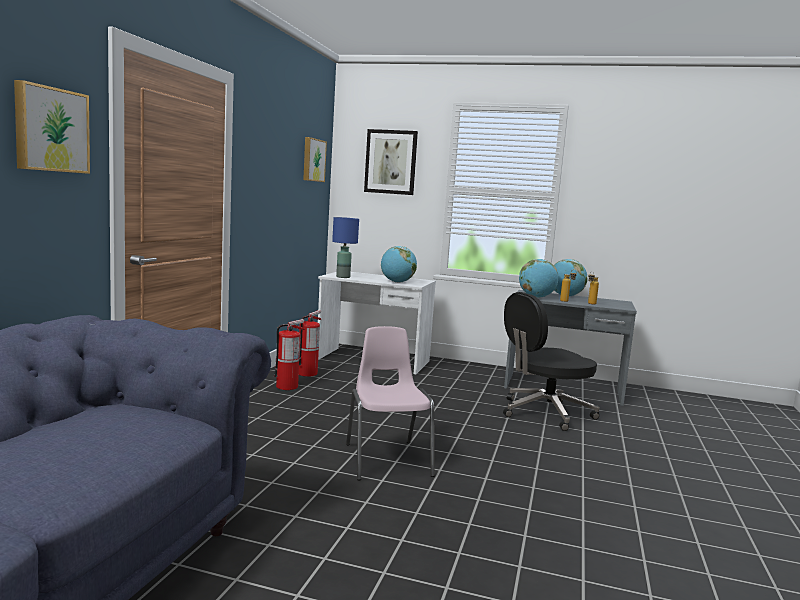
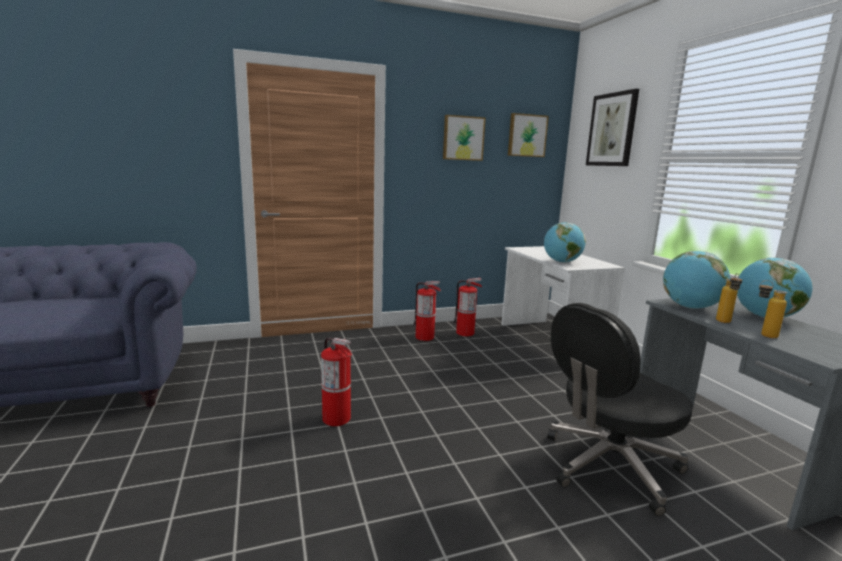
camera: 55 degrees right, 5 degrees up
(50, 130) = (180, 125): picture -> picture (463, 138)
(342, 277) = (524, 250): blue table lamp -> none
(387, 459) = (337, 419): pink chair -> fire extinguisher
(544, 413) = (608, 466): black office chair -> black office chair turned 60 degrees counterclockwise

